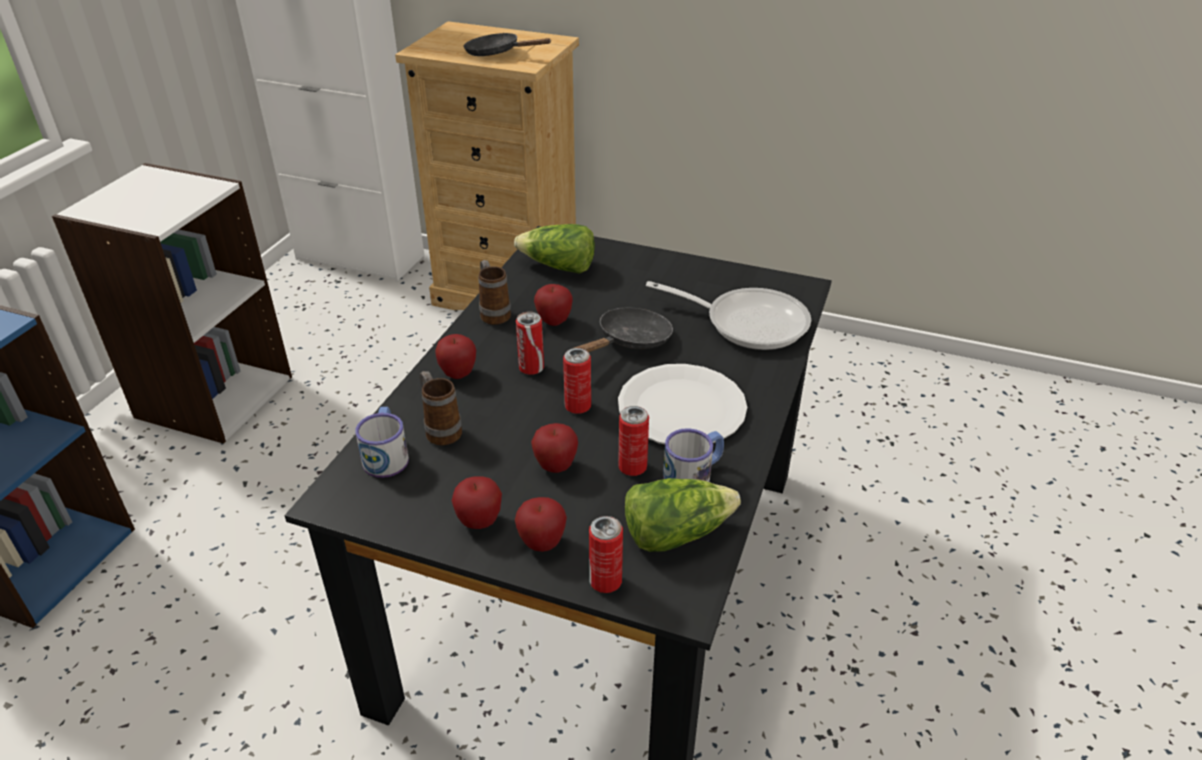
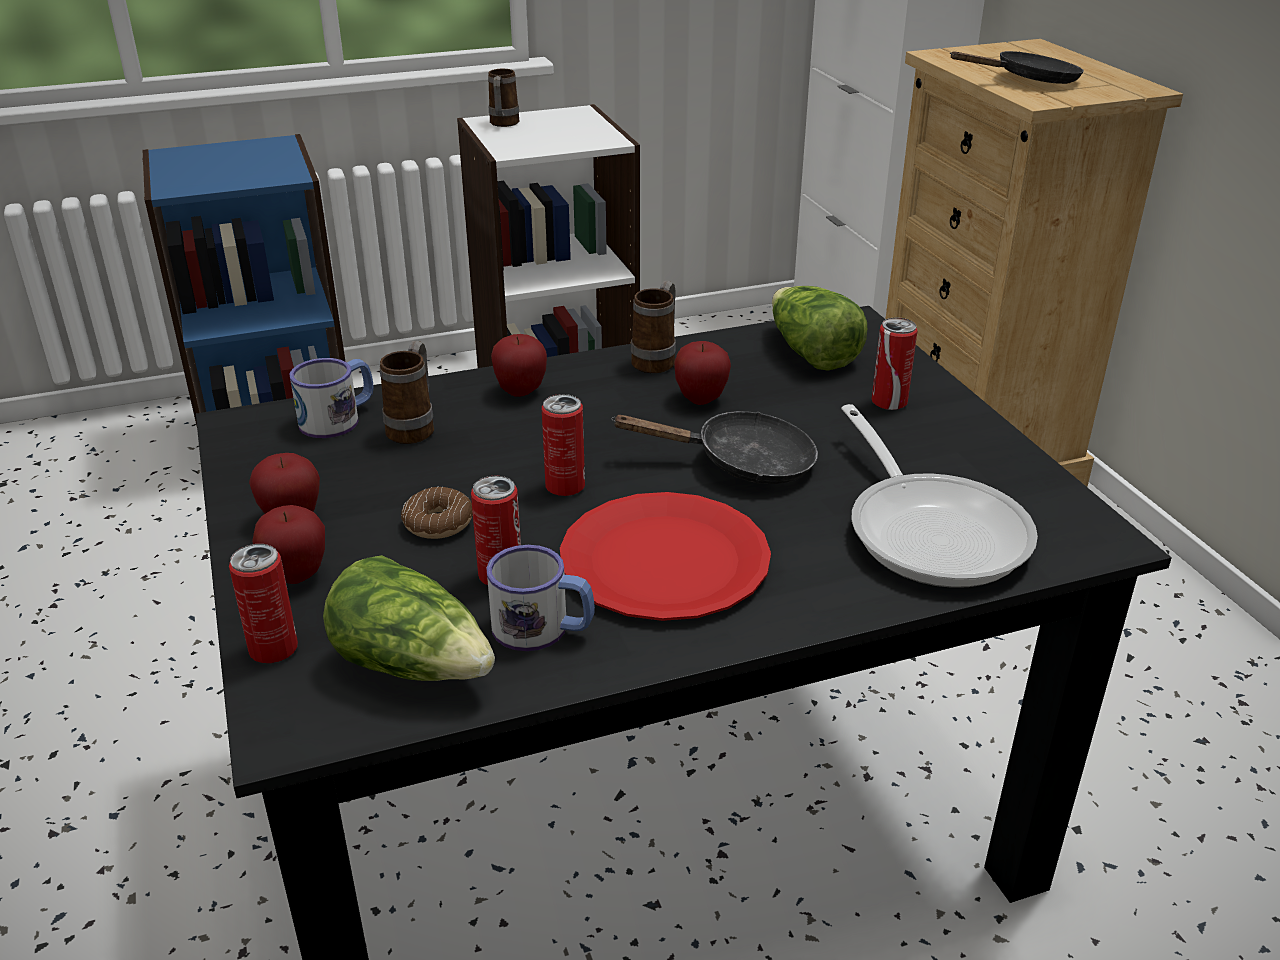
camera: 50 degrees right, 5 degrees down
(104, 206) = (503, 124): none -> mug
(497, 53) = (1028, 80): black frying pan -> black frying pan turned 90 degrees clockwise
(531, 368) = (593, 427): can -> can (889, 403)
(555, 466) = (438, 523): apple -> donut
(682, 408) = (664, 561): white plate -> red plate

